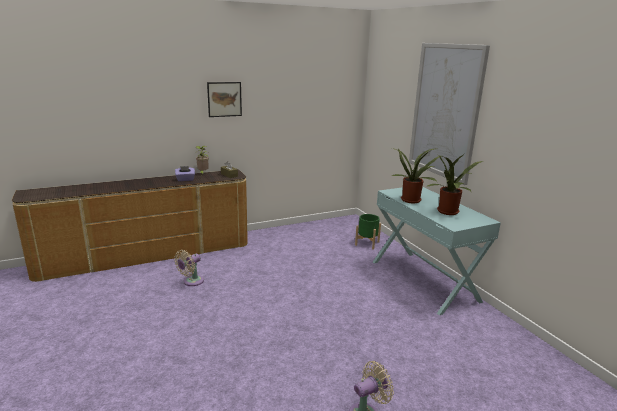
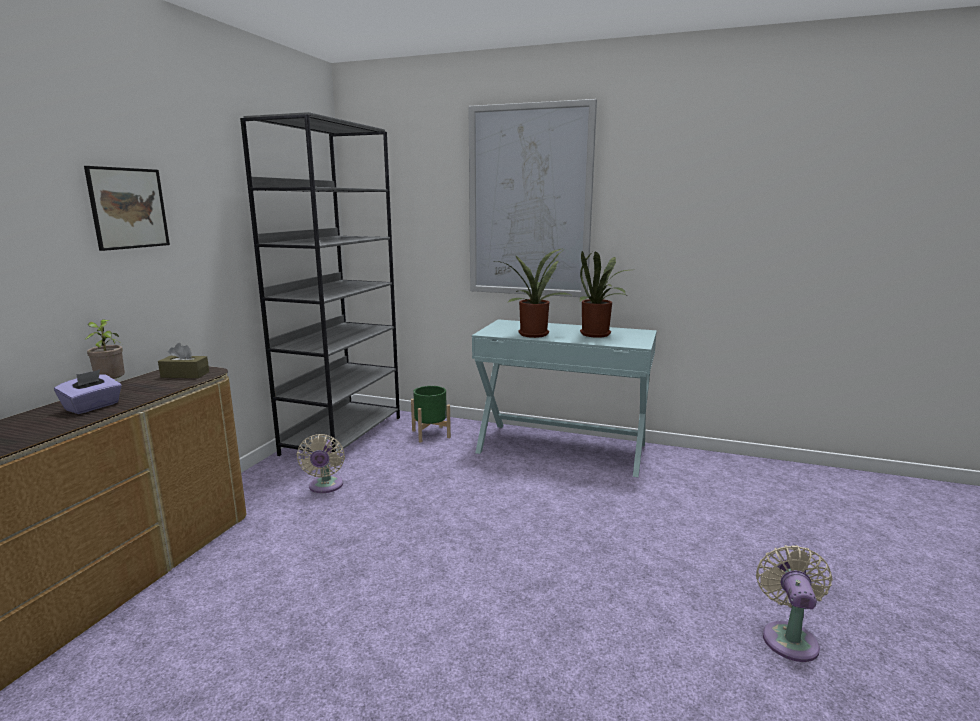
camera: 45 degrees left, 5 degrees down
(191, 282) = (230, 634): beige fan -> beige fan (325, 487)
(327, 227) = (343, 435): none -> grey bookcase

